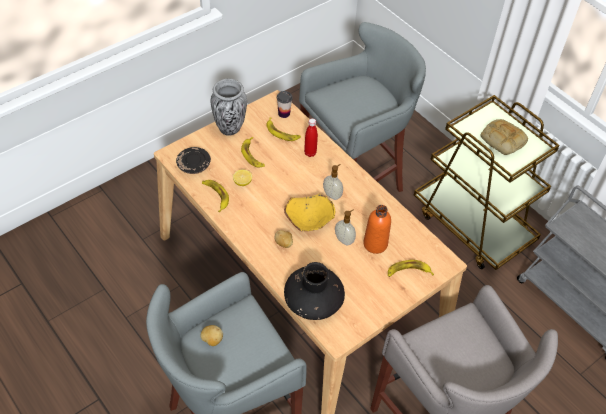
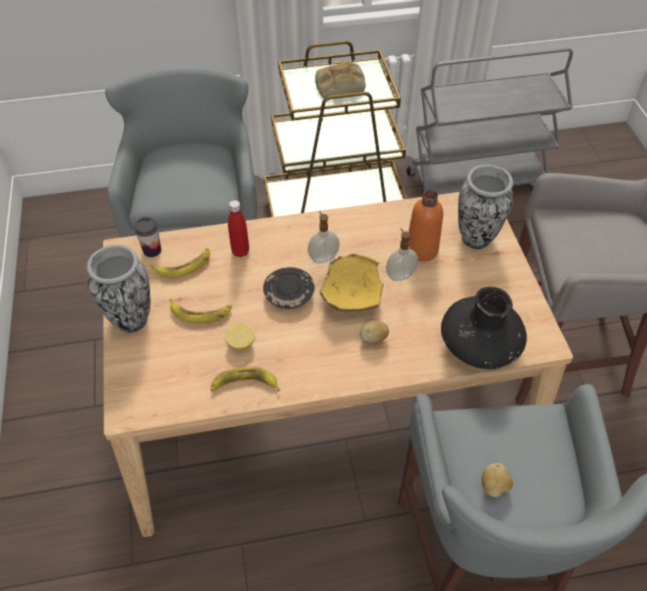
camera: 60 degrees left, 0 degrees up
(194, 165) = (168, 390): black plate -> black plate (289, 294)
(408, 271) = (476, 238): banana -> vase

